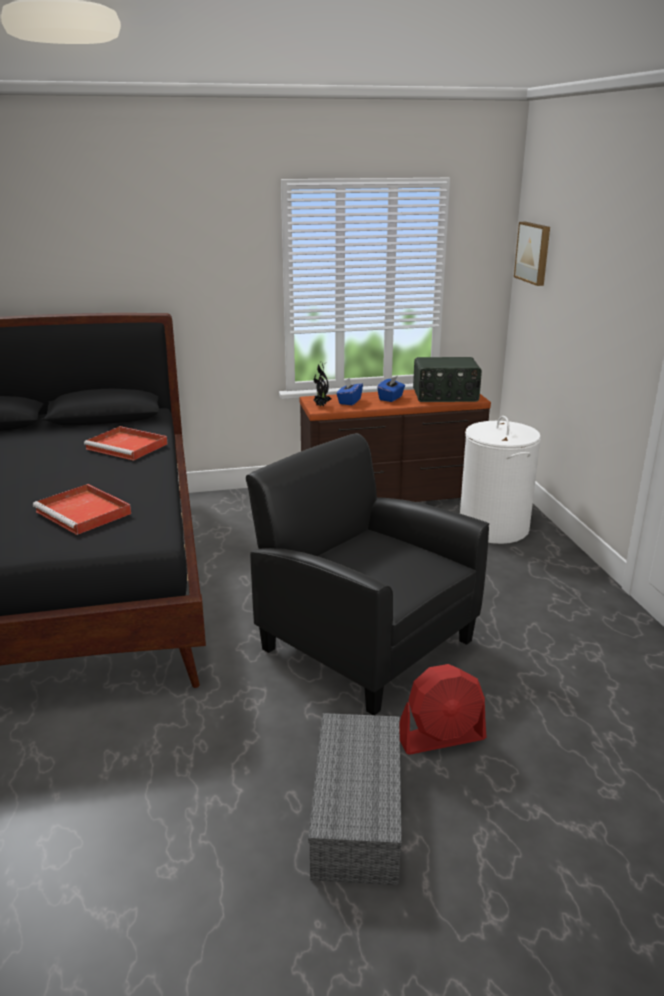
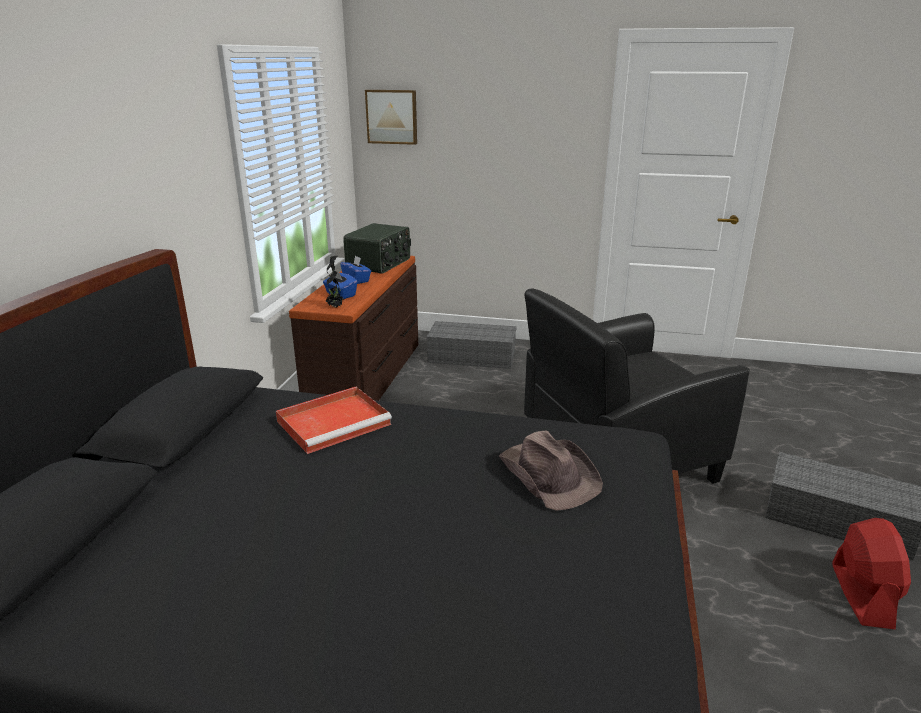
camera: 65 degrees left, 0 degrees up
(84, 513) = (549, 474): red tray -> brown hat
(441, 738) = (751, 460): red fan -> red fan (861, 595)
(493, 528) = (470, 357): white laundry basket -> grey storage box

